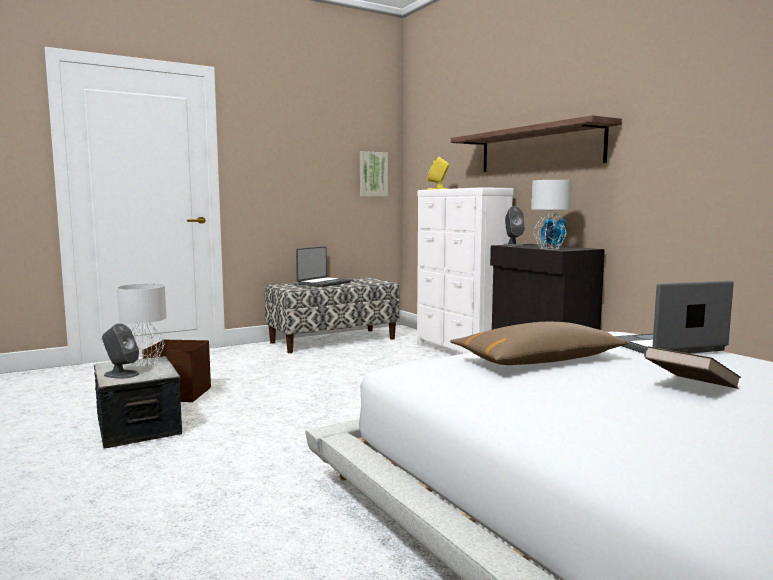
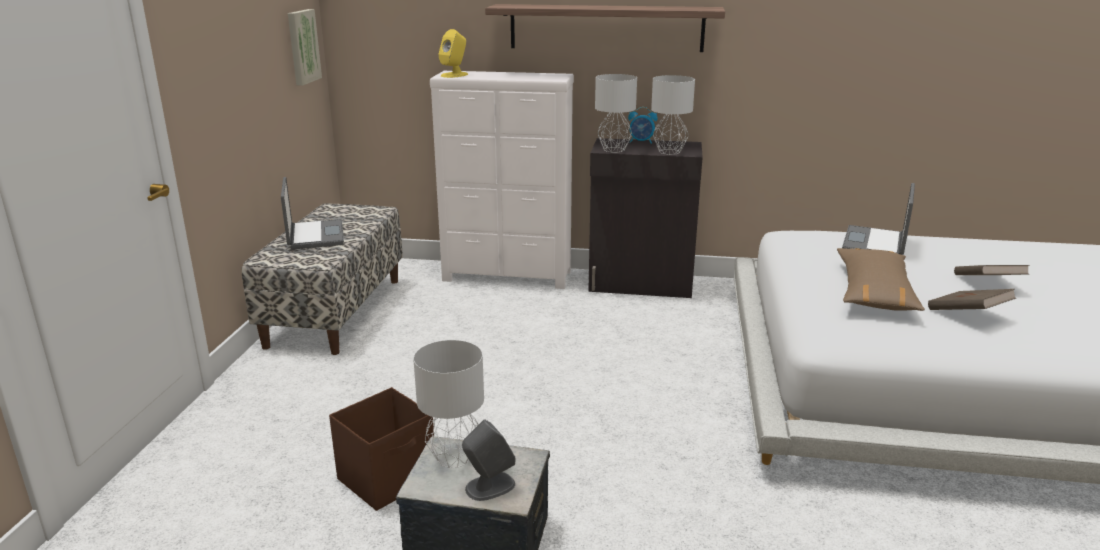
camera: 50 degrees left, 15 degrees up
(513, 245) = (613, 149): grey speaker -> grey table lamp
(572, 390) = (967, 315): none -> brown book

